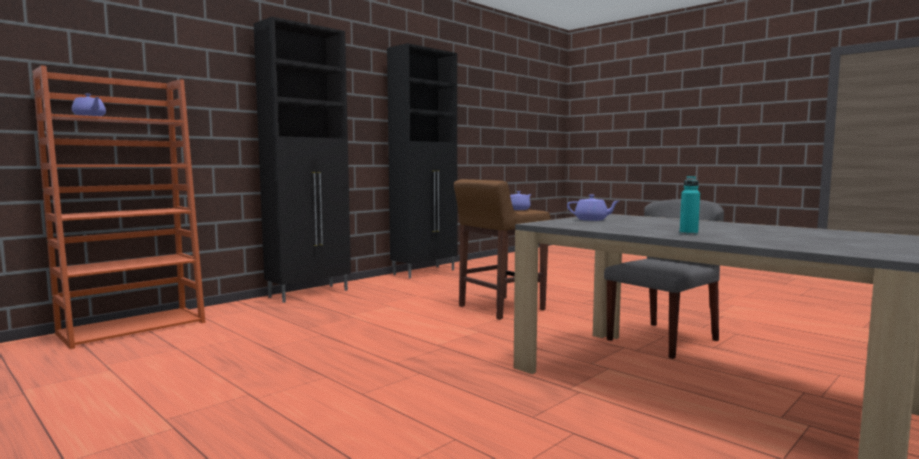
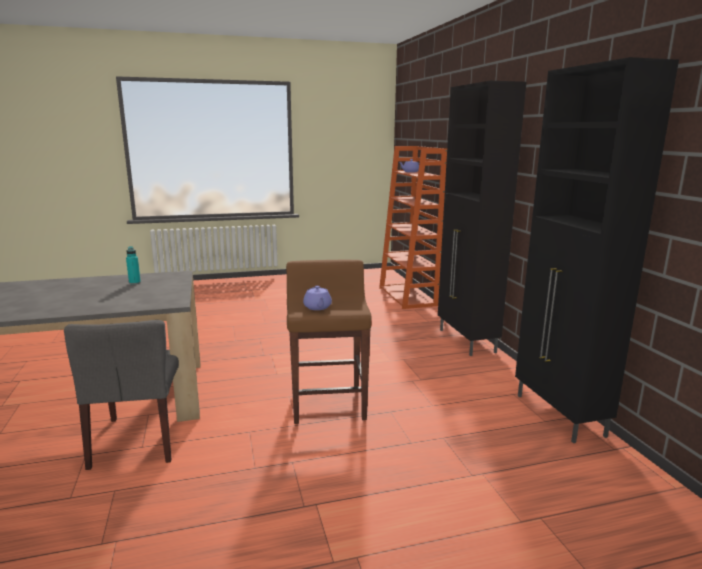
camera: 120 degrees right, 10 degrees up
(592, 220) = (162, 288): purple teapot -> none
(688, 234) = (68, 285): turquoise bottle -> turquoise bottle (134, 283)

